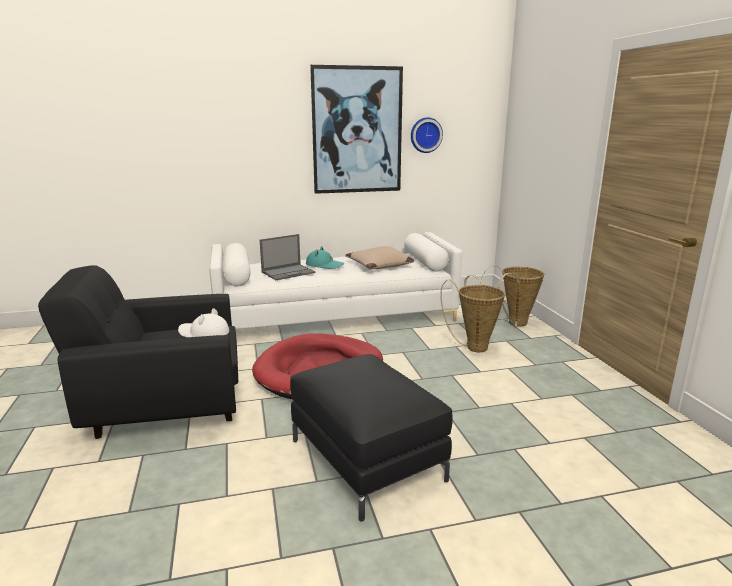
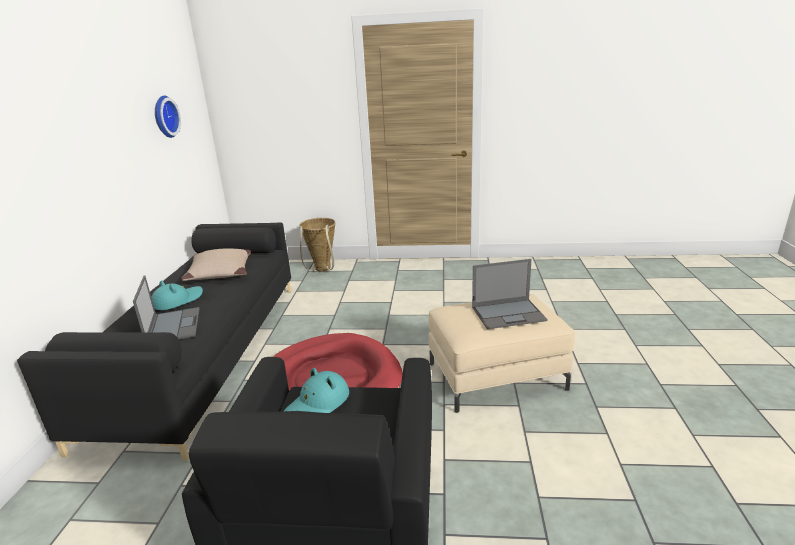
camera: 70 degrees left, 5 degrees up
(204, 333) = (317, 404): white hat -> turquoise hat
(336, 316) = (204, 353): white sofa -> black sofa
(357, 131) = (113, 123): picture -> none
(362, 386) = (509, 313): none -> laptop
(366, 459) = (496, 376): black ottoman -> beige ottoman
(473, 346) = (346, 294): basket -> none

